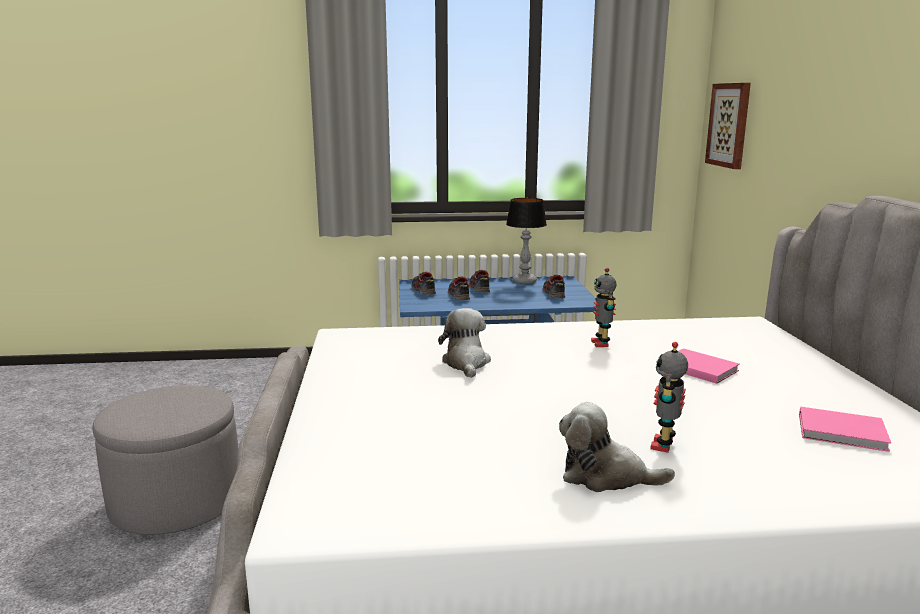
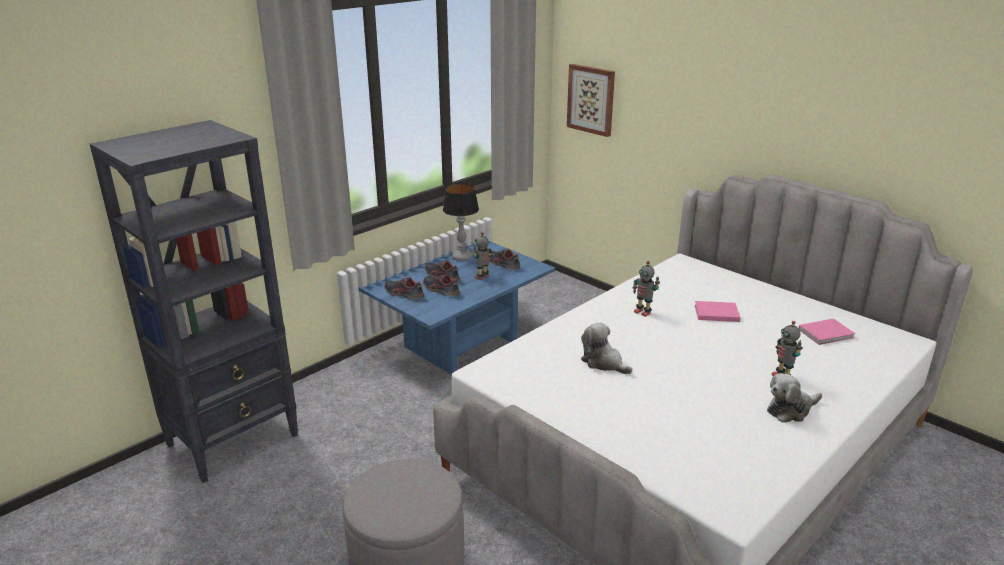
camera: 40 degrees left, 10 degrees up
(225, 374) = (234, 440): none -> black bookcase
(515, 296) = (482, 277): none -> toy robot

